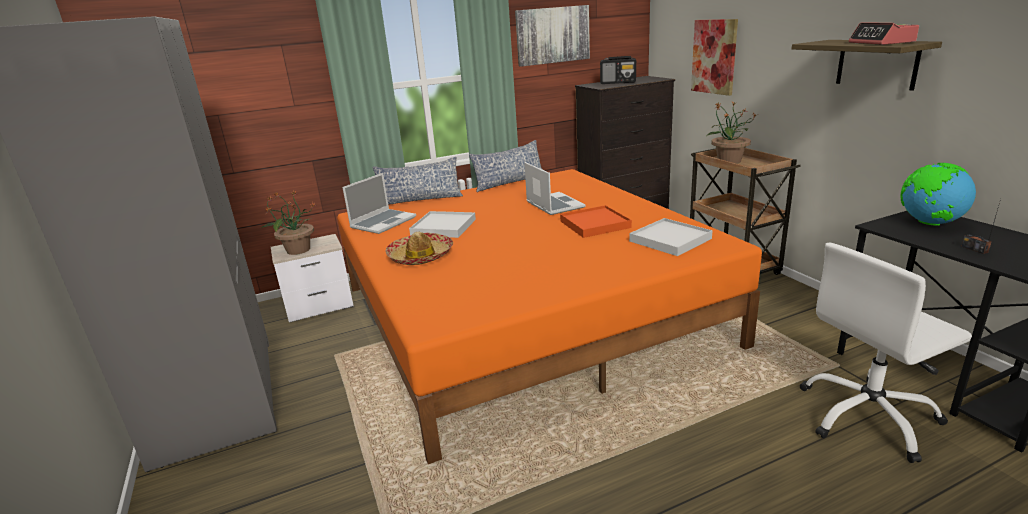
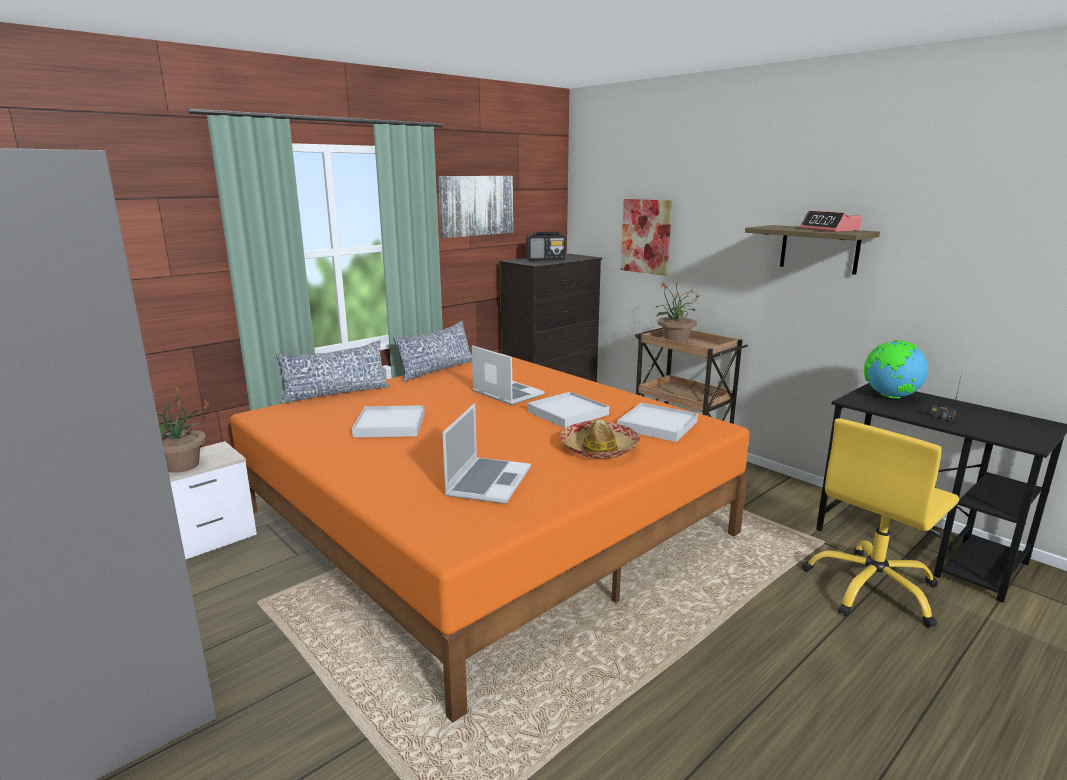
camera: 20 degrees left, 5 degrees down
(383, 222) = (304, 423): laptop -> laptop (488, 481)
(420, 256) = (384, 461): hat -> hat (599, 448)
(595, 224) = (567, 413): orange tray -> white tray
(868, 416) = (872, 588): white office chair -> yellow office chair

